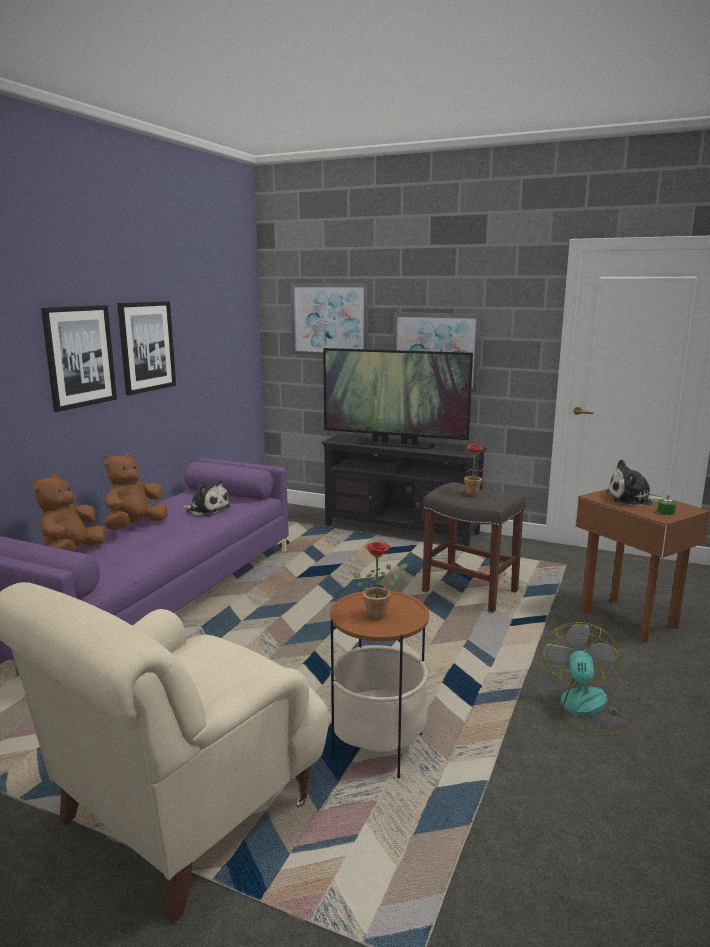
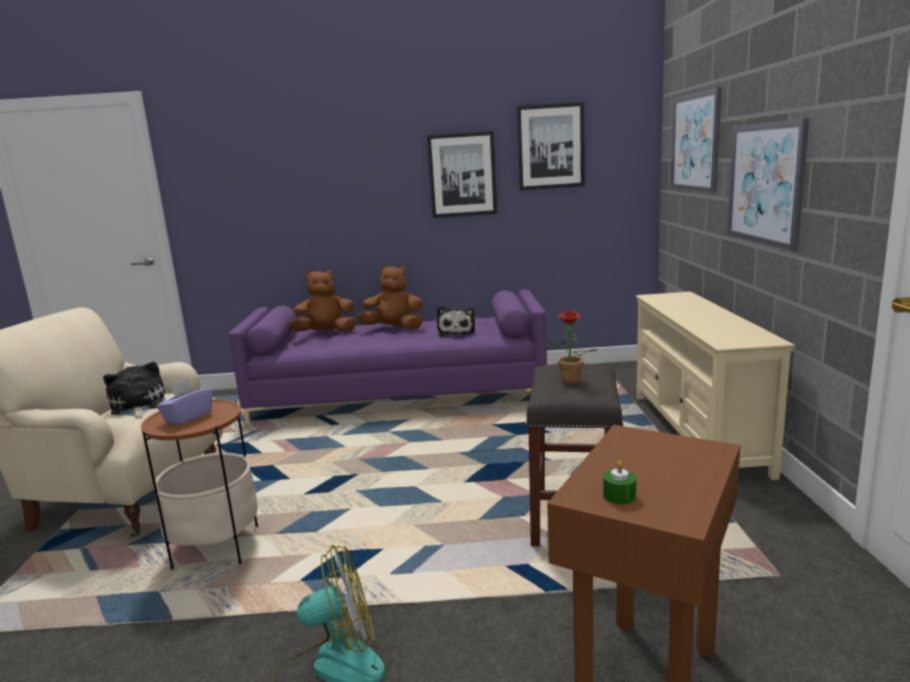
camera: 65 degrees right, 0 degrees up
(79, 356) = (382, 181): picture -> picture (550, 146)
(379, 614) = (188, 417): potted plant -> purple tissue box
(394, 444) = (691, 313): television -> none
(401, 529) = (697, 433): black tv stand -> beige tv stand
(632, 499) = (659, 461): plush toy -> plush toy (137, 406)

